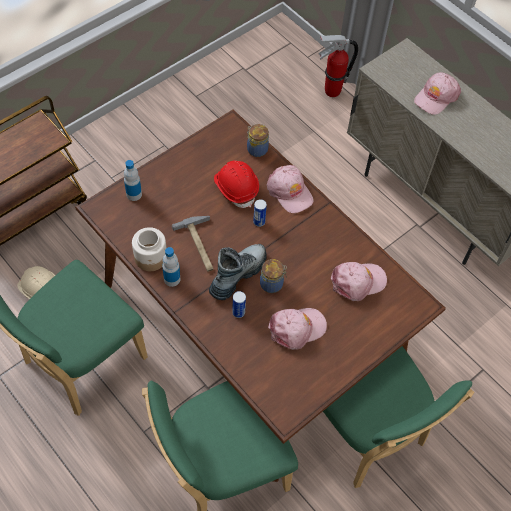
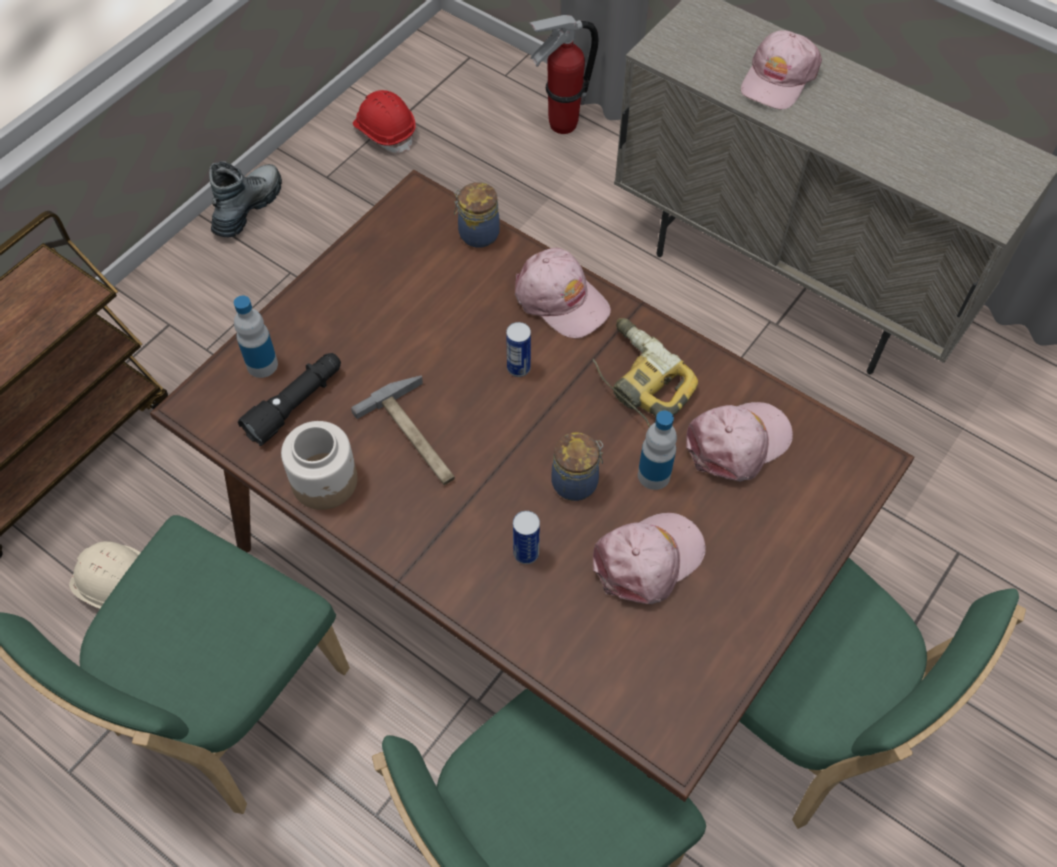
camera: 10 degrees left, 0 degrees up
(146, 217) = (296, 404): none -> black flashlight
(172, 279) = (377, 515): bottle -> bottle (654, 475)
(236, 188) = (458, 313): red hard hat -> red hard hat (385, 132)
(238, 275) = (505, 479): boot -> boot (248, 208)
(317, 241) = (638, 381): none -> power drill

